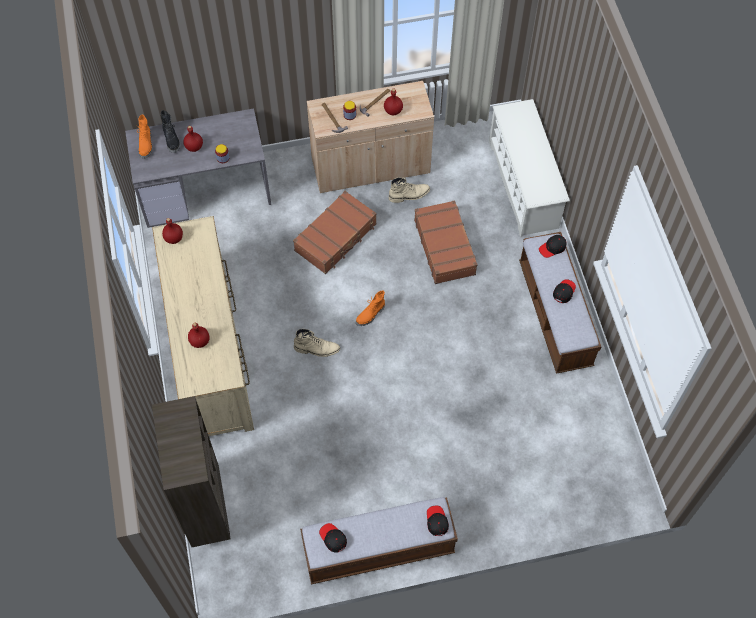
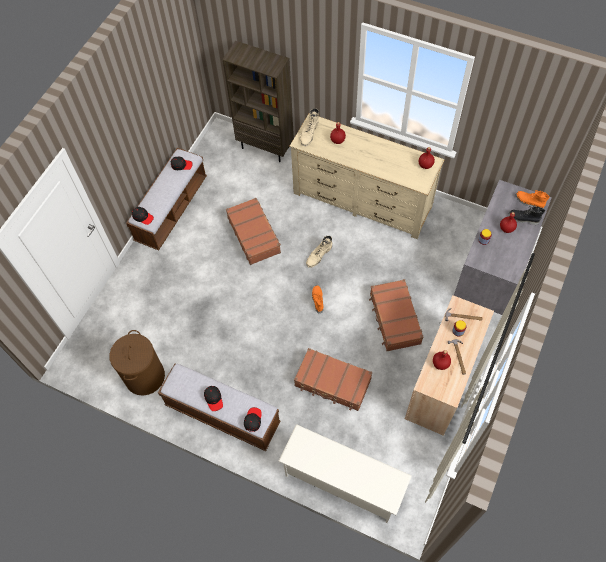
camera: 130 degrees right, 0 degrees up
(341, 431) = (254, 235): none -> brown suitcase
(409, 195) = (395, 391): beige boot -> beige boot (309, 133)
(584, 411) = (144, 376): none -> brown laundry basket

